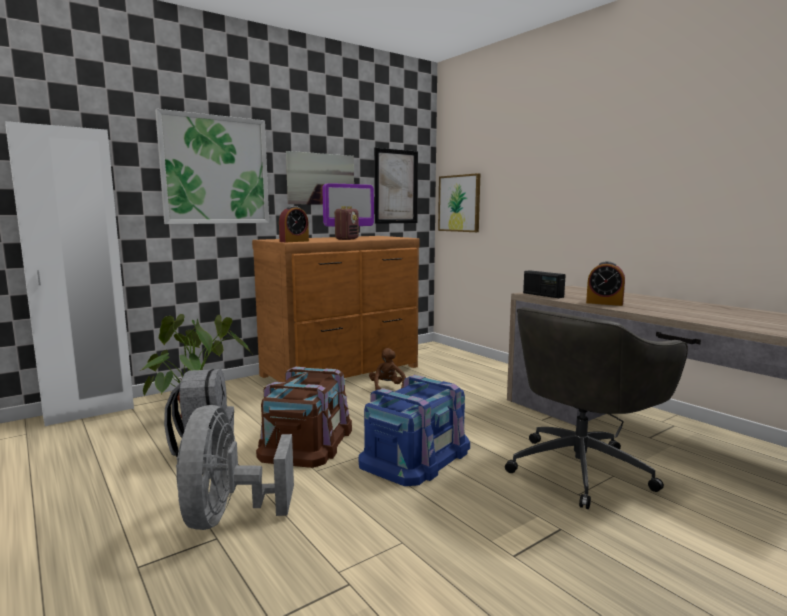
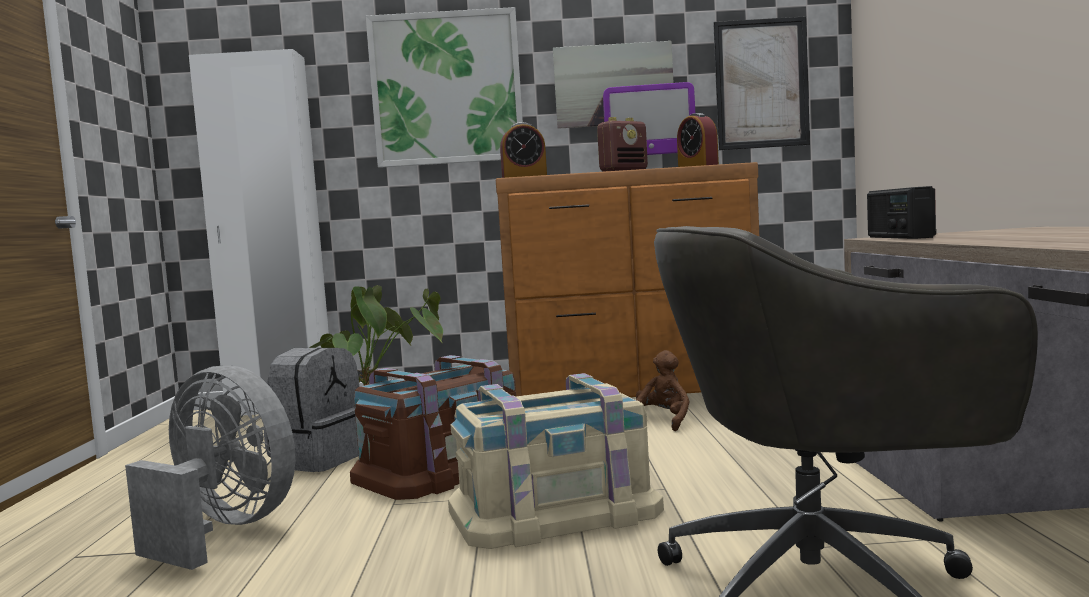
camera: 35 degrees right, 5 degrees down
(228, 516) = (223, 530): grey fan -> grey fan turned 90 degrees clockwise
(416, 455) = (554, 511): blue storage box -> beige storage box
(459, 203) = (880, 97): picture -> none
(604, 303) = (991, 239): alarm clock -> alarm clock (698, 167)

